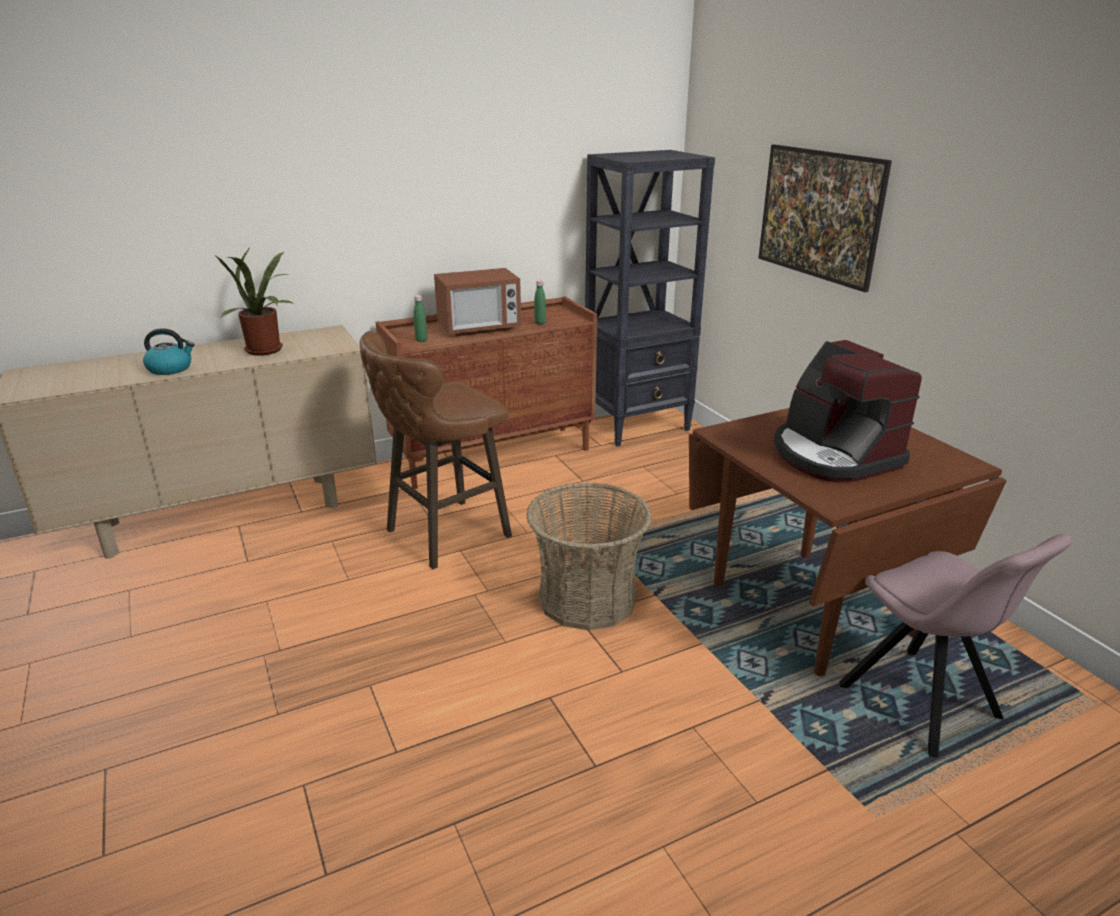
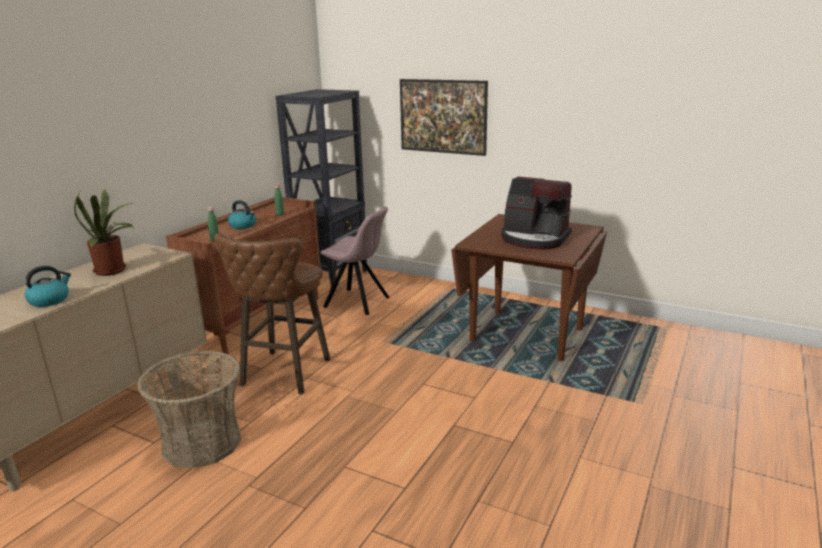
camera: 35 degrees left, 5 degrees down
(479, 328) = (243, 225): microwave -> kettle
(587, 598) = (415, 373): basket -> basket (202, 442)
(920, 701) = (610, 354): pink chair -> pink chair (357, 302)

